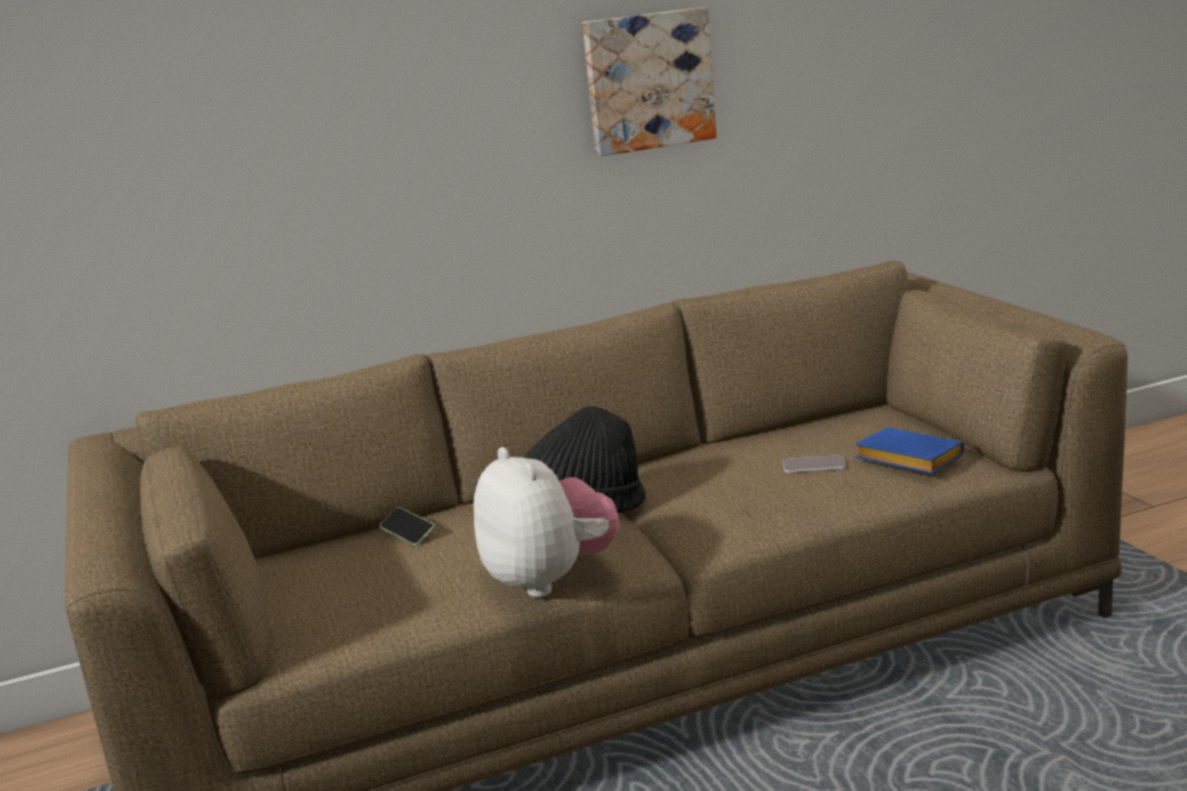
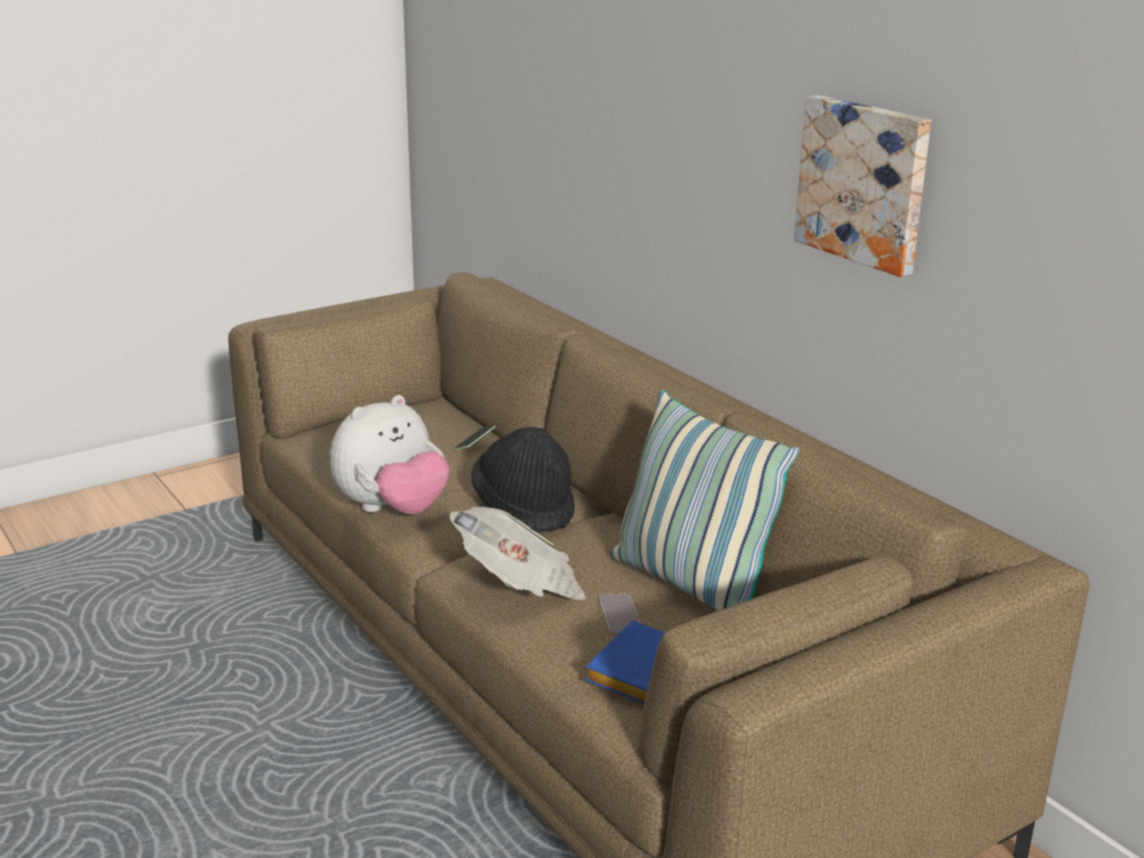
camera: 75 degrees right, 5 degrees up
(754, 505) = (520, 586): none -> newspaper
(760, 442) = (690, 584): none -> pillow

